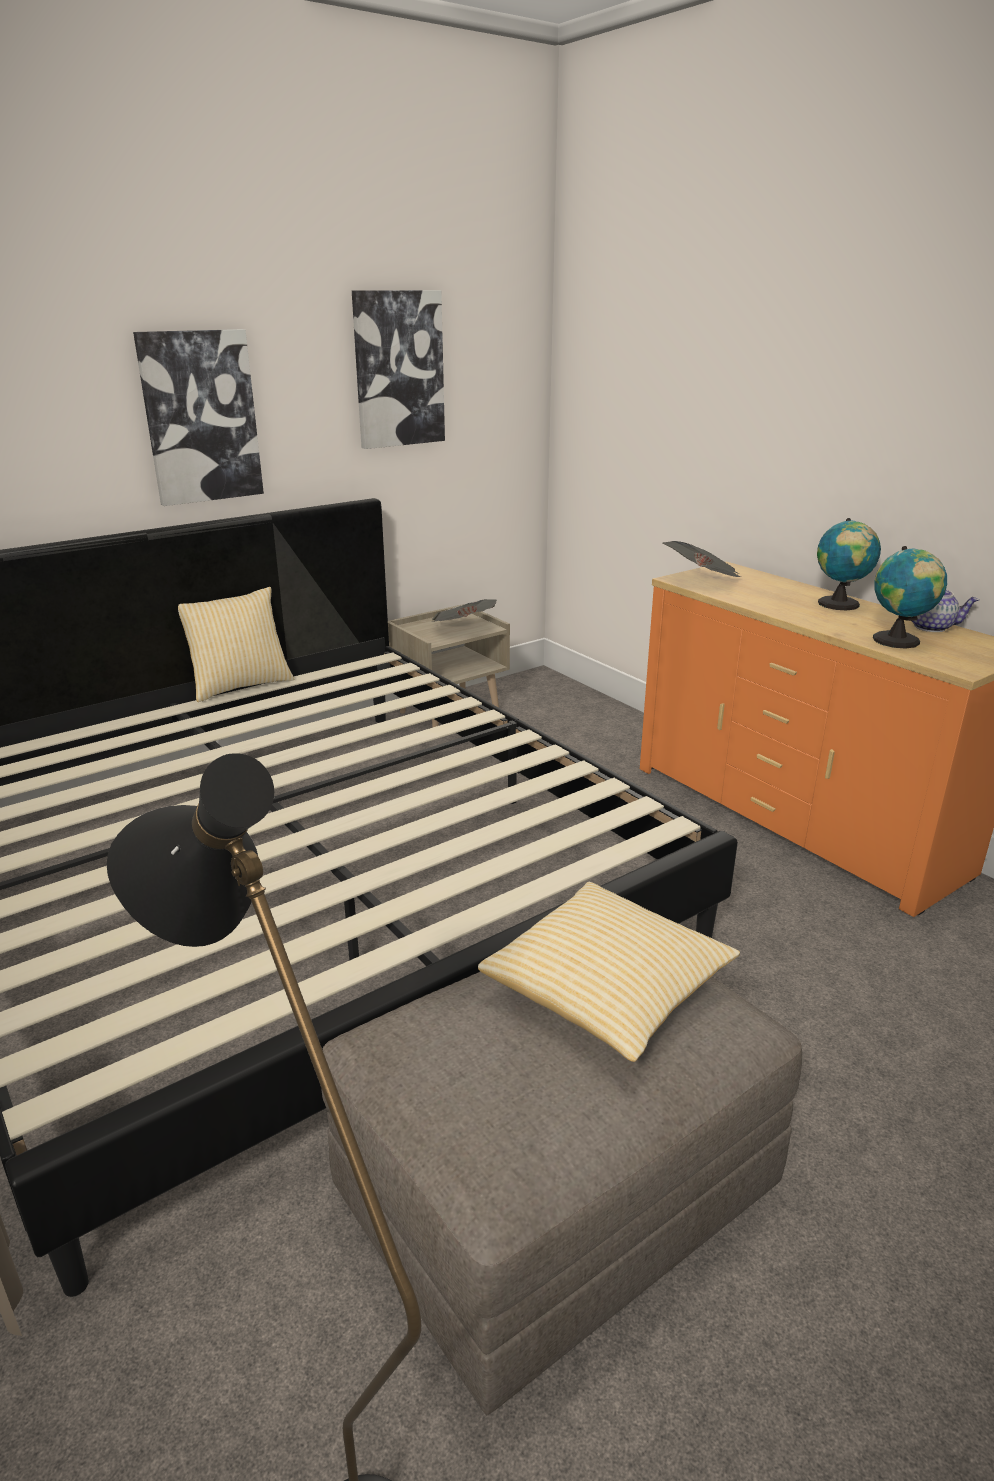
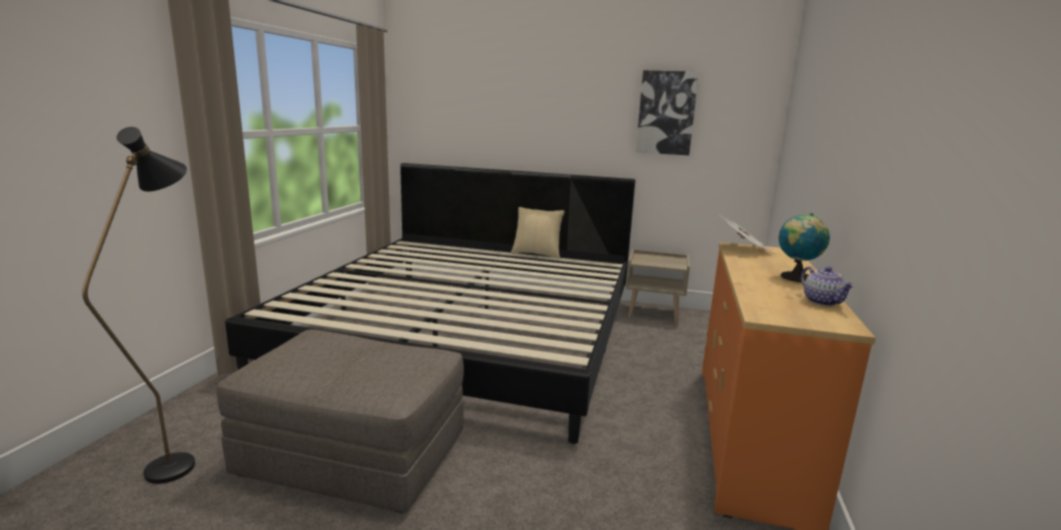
camera: 50 degrees right, 10 degrees down
(200, 417) = (553, 125): picture -> none
(464, 628) = (665, 263): newspaper -> none
(606, 991) = (385, 361): pillow -> none
(899, 641) = (768, 297): globe -> none

